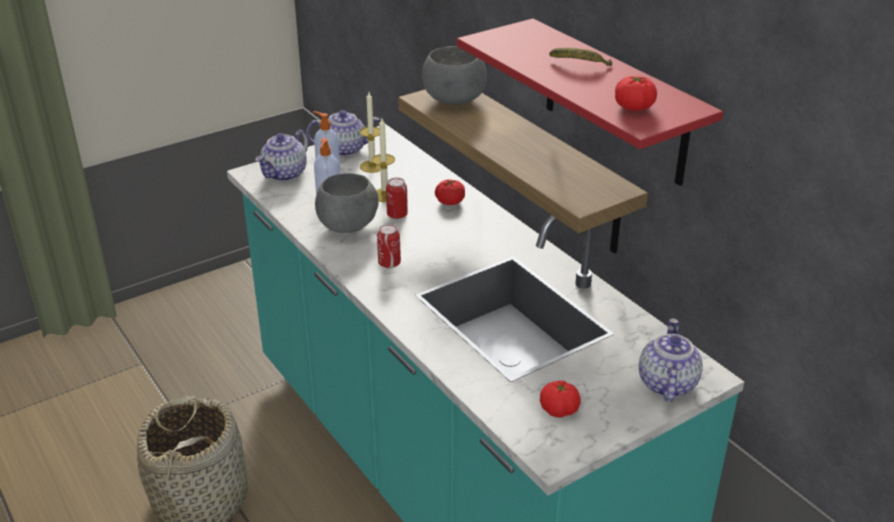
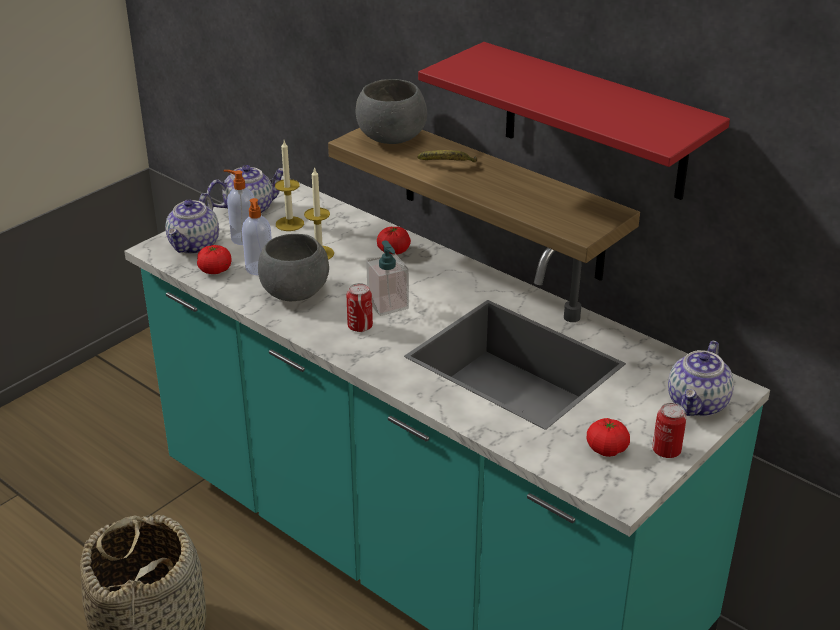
camera: 15 degrees left, 0 degrees up
(397, 215) = (343, 273): can -> can (666, 451)
(422, 248) = (388, 304): none -> soap dispenser
(579, 65) = (563, 87): banana -> banana (447, 164)
(634, 107) = (644, 125): tomato -> tomato (215, 270)
(666, 383) = (698, 404): teapot -> teapot turned 150 degrees counterclockwise

